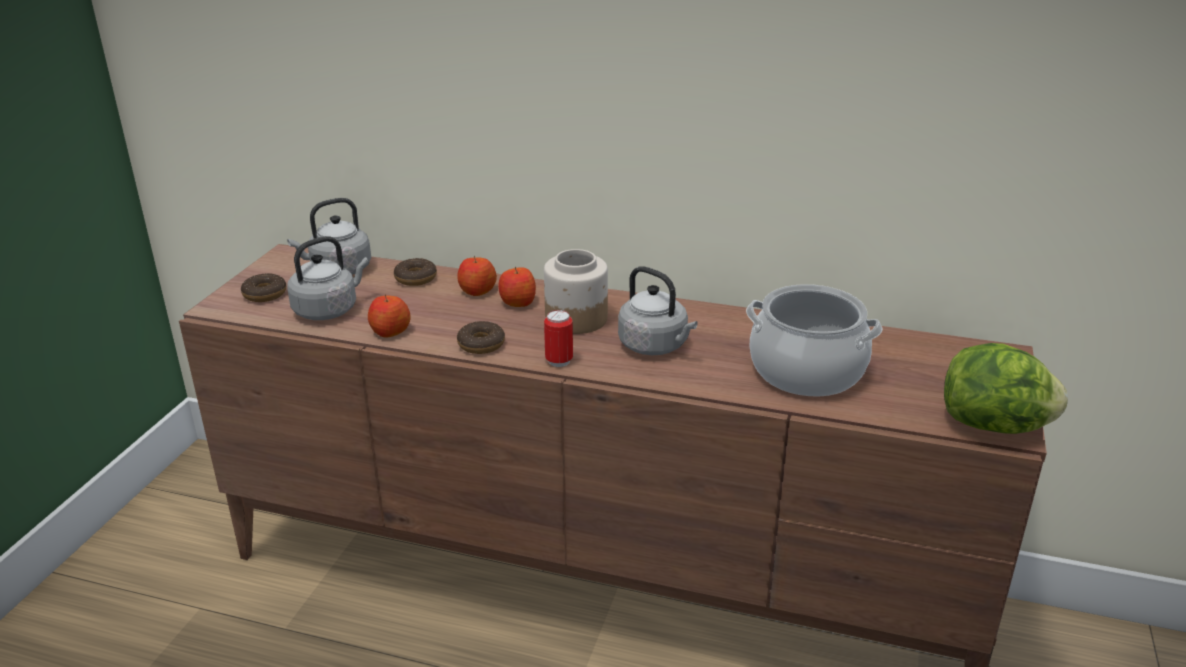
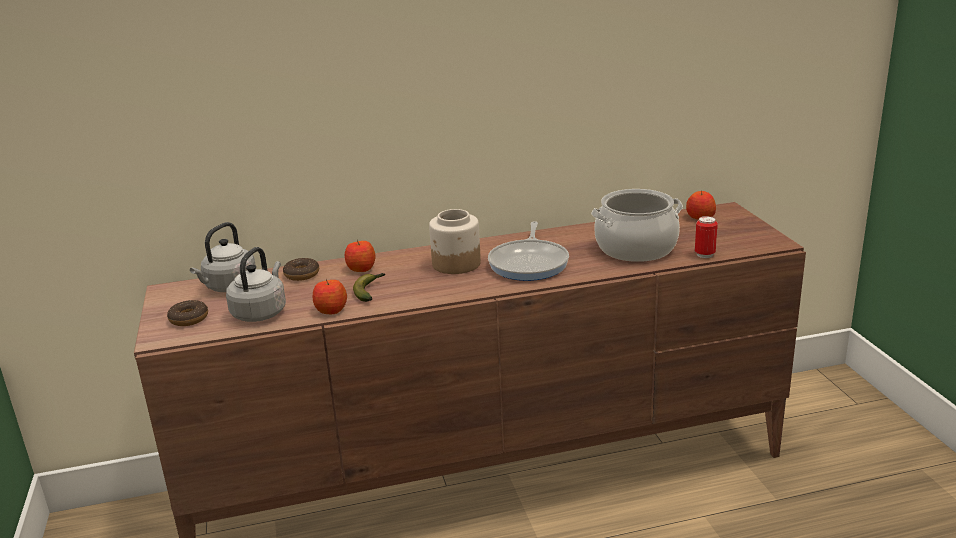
camera: 30 degrees left, 5 degrees down
(452, 322) = (370, 291): none -> banana
(481, 344) = (411, 297): donut -> none
(518, 302) = (401, 266): apple -> apple (700, 217)
(559, 361) = (479, 289): can -> can (704, 254)
(655, 346) = (529, 263): grey kettle -> frying pan
(994, 426) = (765, 243): lettuce -> none

